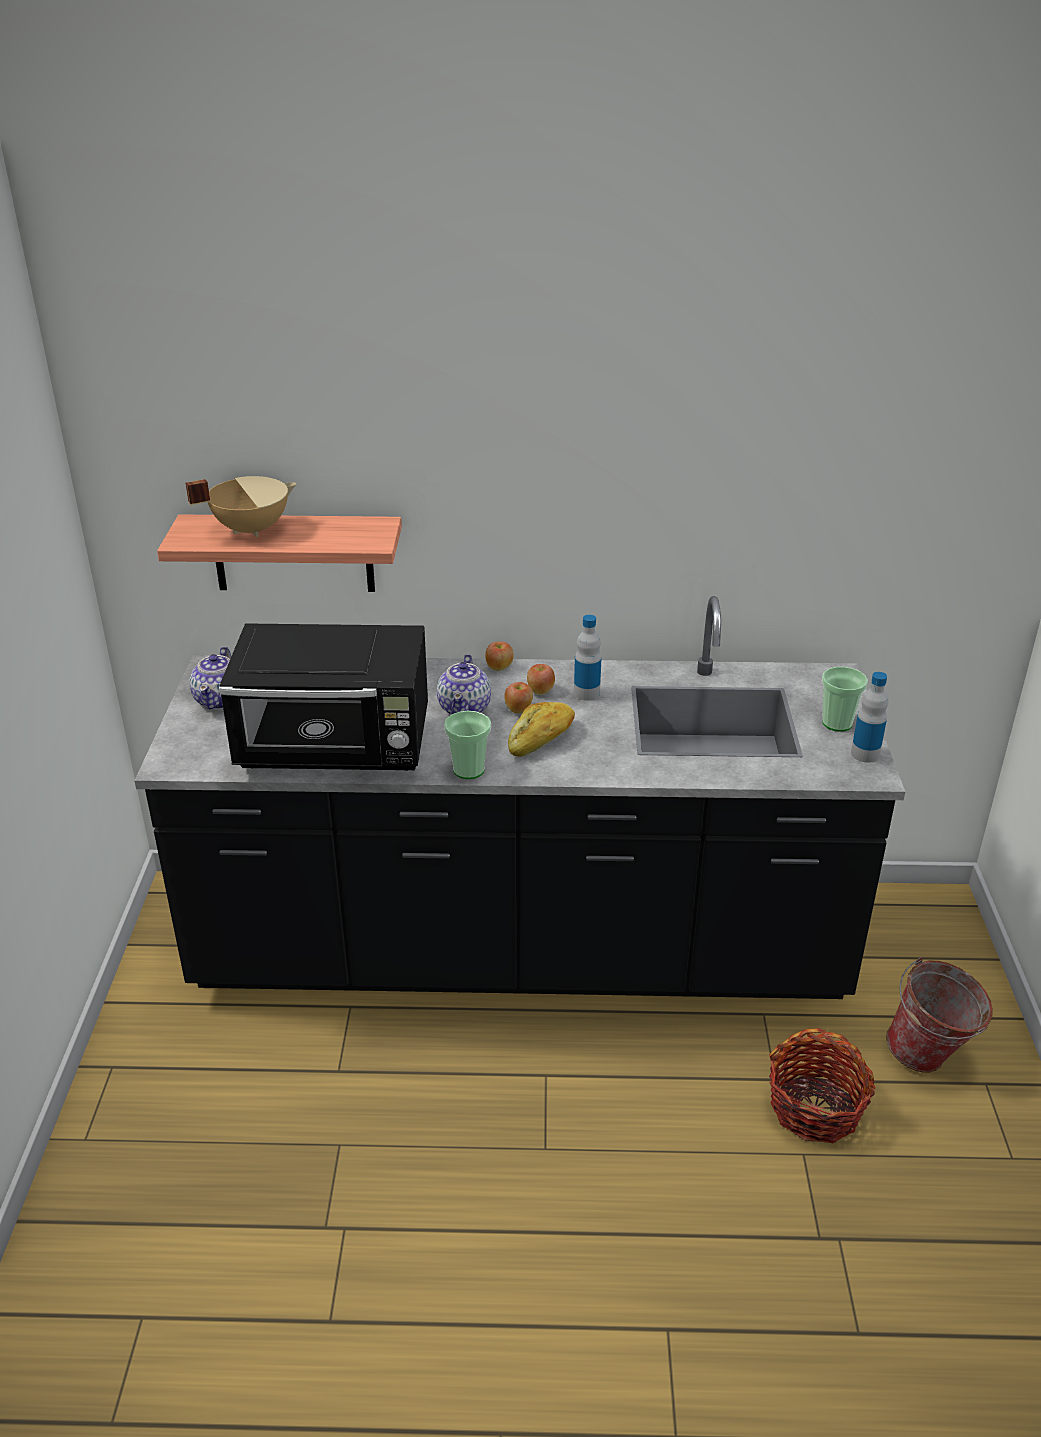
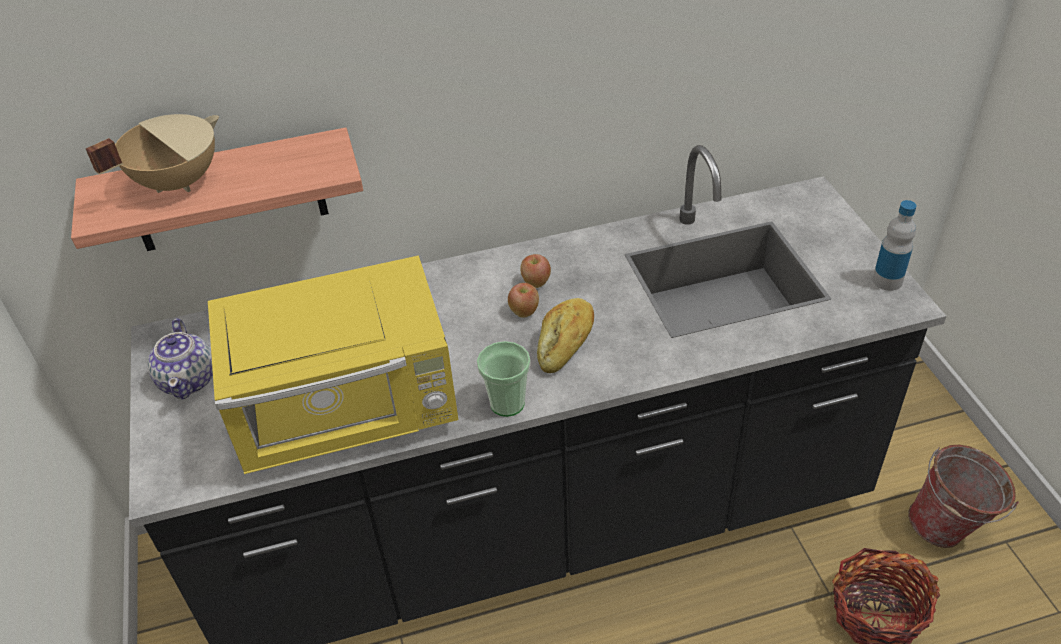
camera: 15 degrees left, 10 degrees up
(337, 748) = (350, 412): black microwave -> yellow microwave
(465, 708) = (467, 323): teapot -> none
(499, 668) = (480, 263): apple -> none
(586, 693) = (584, 274): bottle -> none
(837, 723) = (843, 251): cup -> none

